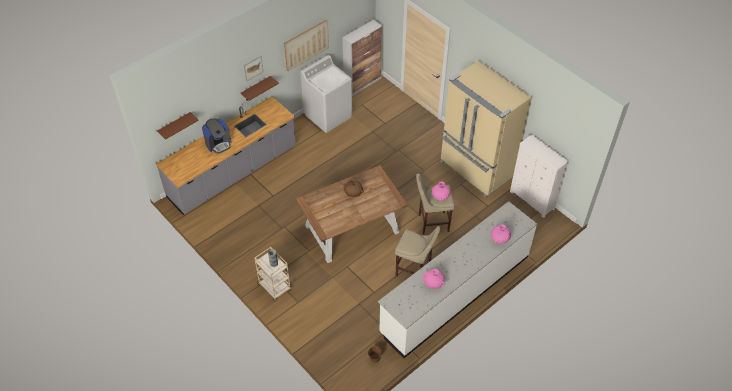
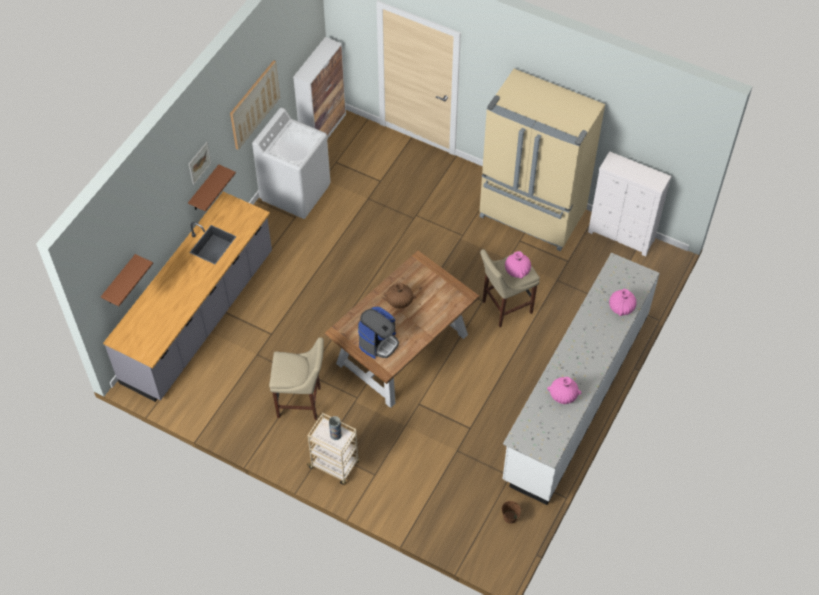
camera: 20 degrees left, 5 degrees up
(218, 144) = (181, 286): coffee machine -> coffee machine (378, 342)
(415, 271) = (511, 382): beige stool -> beige stool (302, 403)

